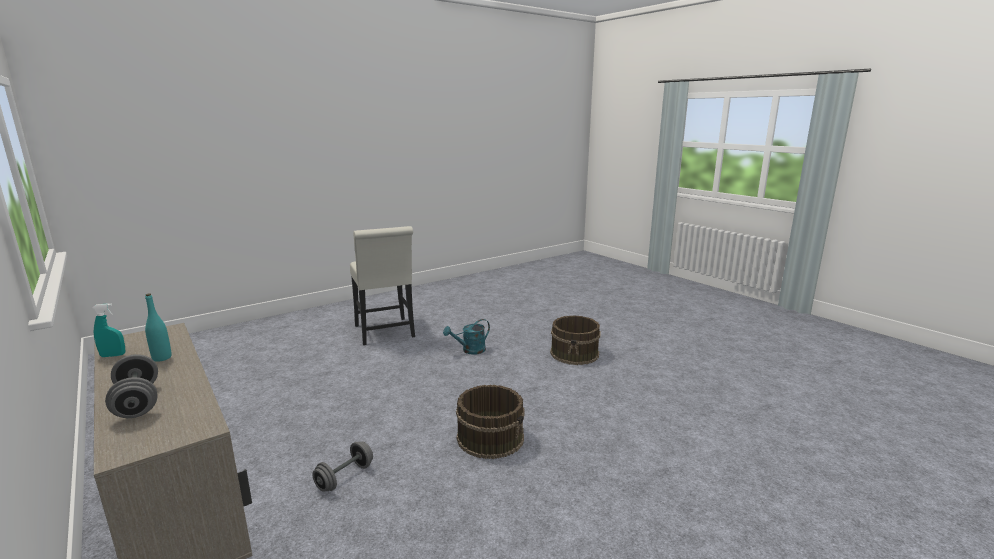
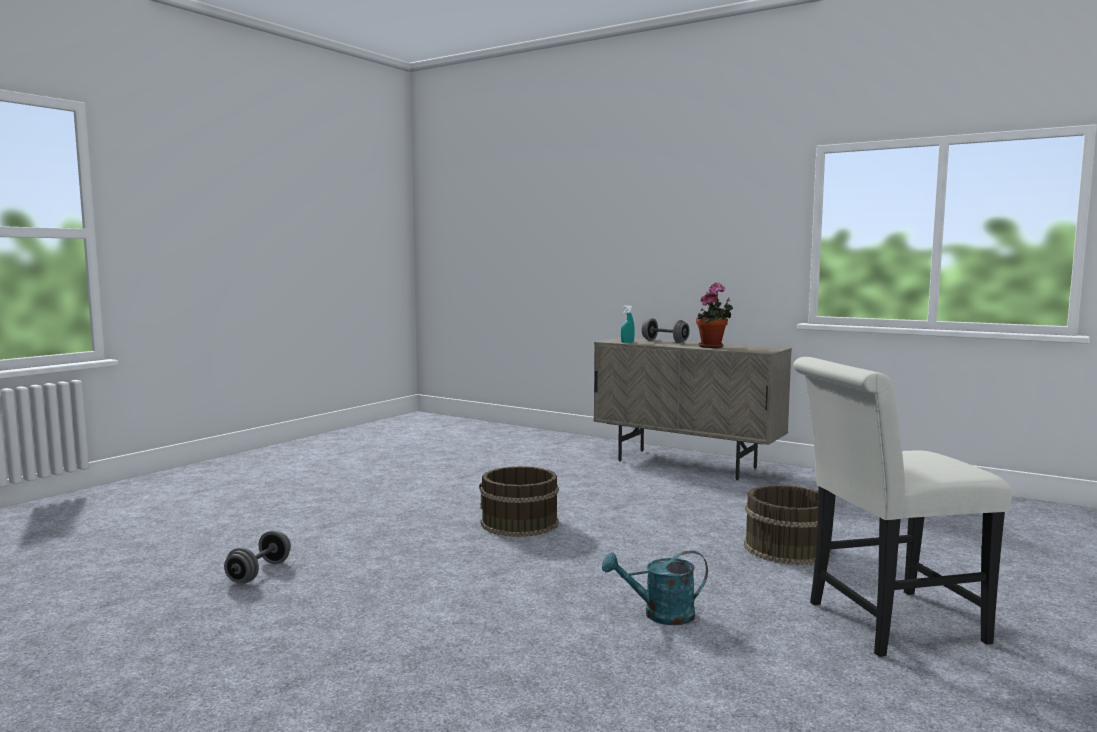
camera: 160 degrees right, 10 degrees down
(113, 355) = (747, 346): turquoise spray bottle -> turquoise spray bottle (627, 342)
(162, 358) = (713, 347): turquoise bottle -> potted plant
(345, 477) = (625, 490): grey dumbbell -> grey dumbbell (259, 572)
(385, 333) = (884, 623): white chair -> white chair turned 60 degrees counterclockwise
(470, 350) = (660, 615): turquoise watering can -> turquoise watering can turned 135 degrees counterclockwise
(575, 353) = (438, 646): brown bucket -> brown bucket (785, 548)

